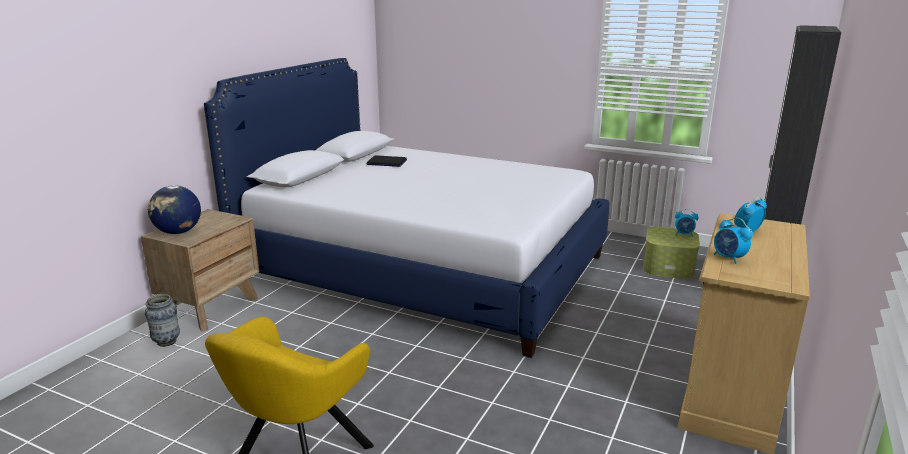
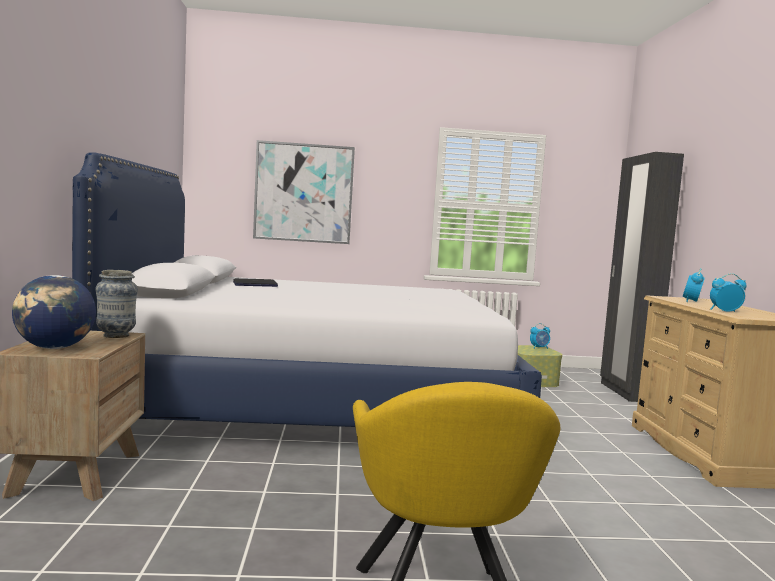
camera: 30 degrees left, 15 degrees down
(166, 342) = (46, 523): vase -> vase (116, 336)
(472, 60) = (304, 193): none -> picture
(729, 258) = (724, 311): alarm clock -> alarm clock turned 150 degrees clockwise

